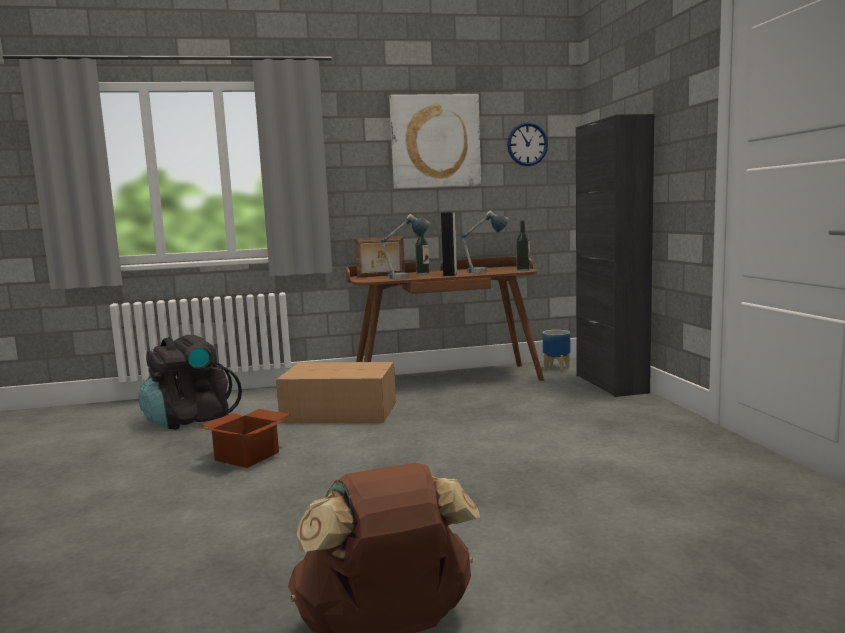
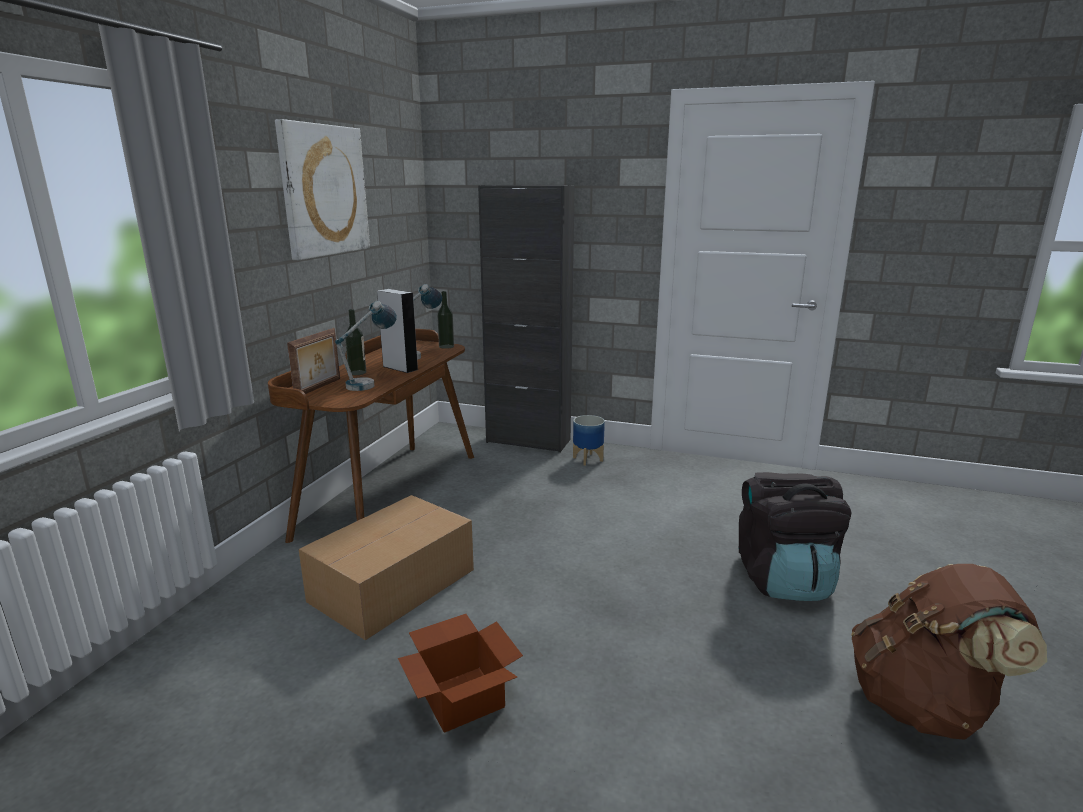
camera: 60 degrees left, 10 degrees up
(190, 419) = (214, 726): black backpack -> black backpack (784, 579)
(527, 144) = (394, 194): wall clock -> none
(556, 368) = (449, 440): planter -> planter (587, 459)

